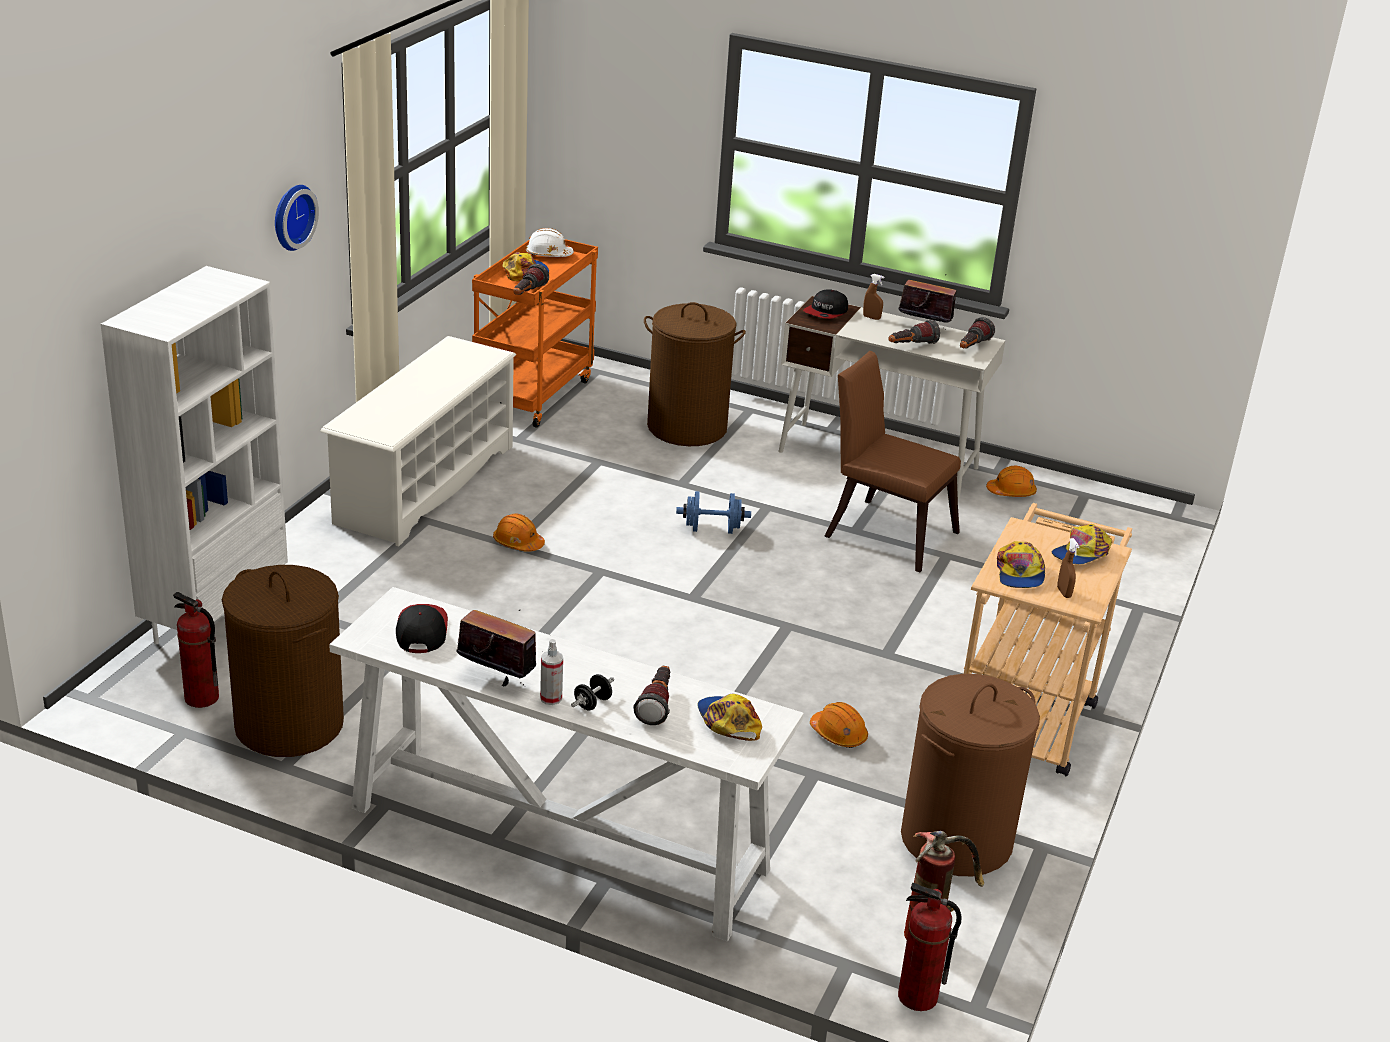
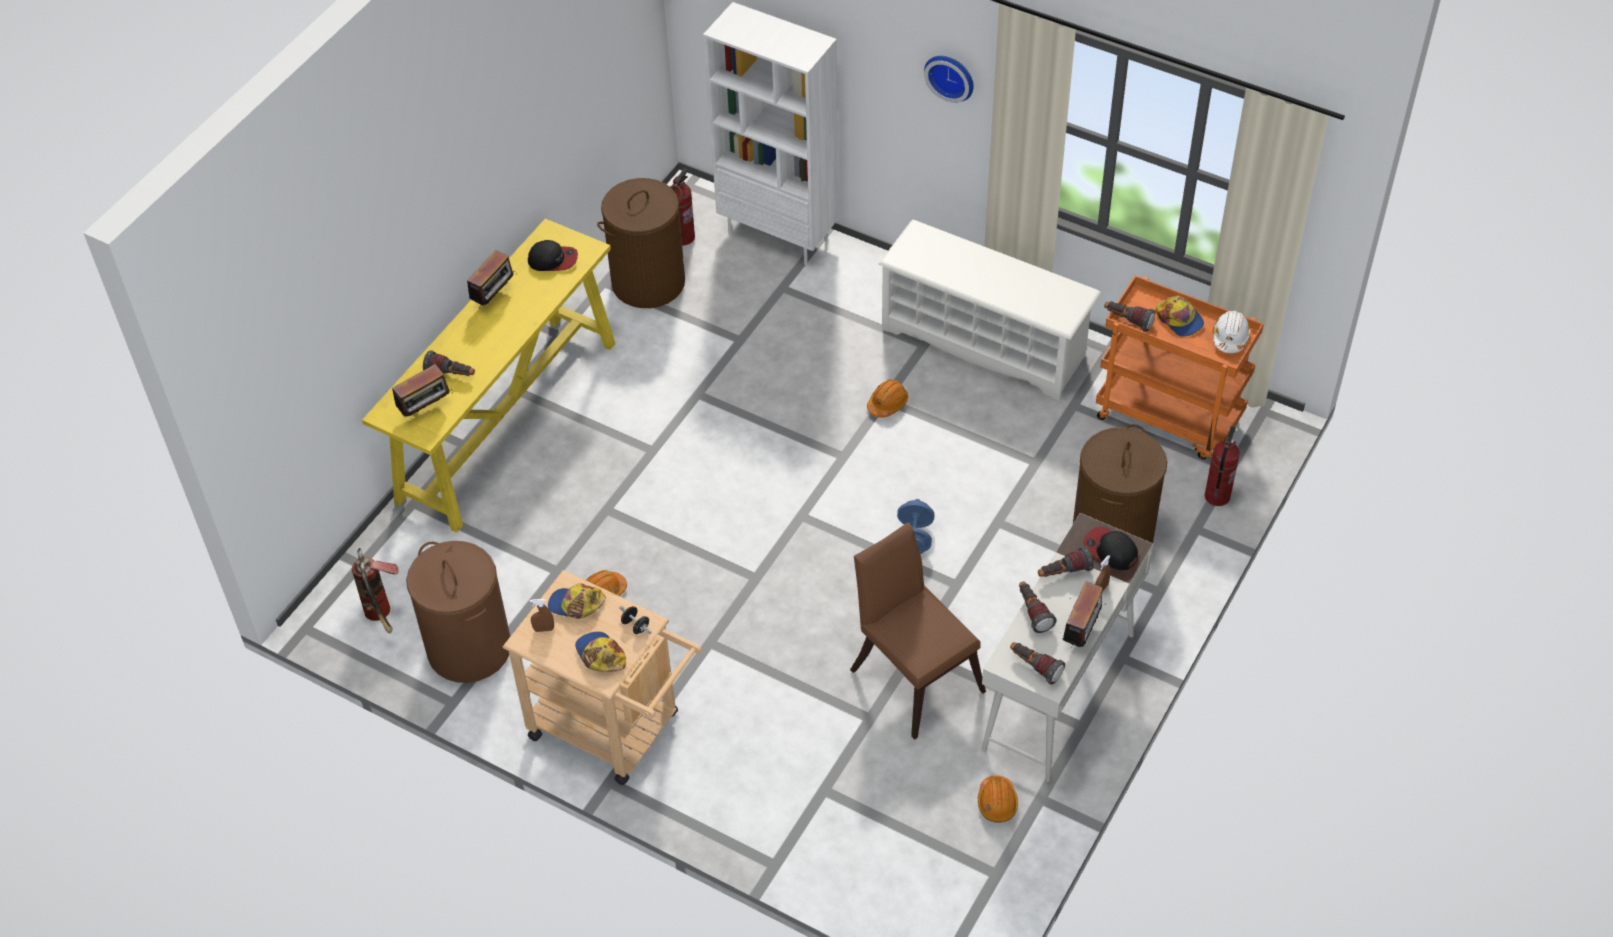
camera: 100 degrees right, 20 degrees up
(551, 698) = (467, 322): spray bottle -> none
(556, 838) = (509, 420): white console table -> yellow console table
(592, 703) = (458, 342): black dumbbell -> black dumbbell (635, 626)
(728, 722) = (426, 409): cap -> radio
(859, 332) = (1063, 573): none -> flashlight
(884, 531) = (913, 674): brown chair -> brown chair turned 75 degrees counterclockwise
(917, 997) = (323, 597): fire extinguisher -> fire extinguisher (1216, 496)

